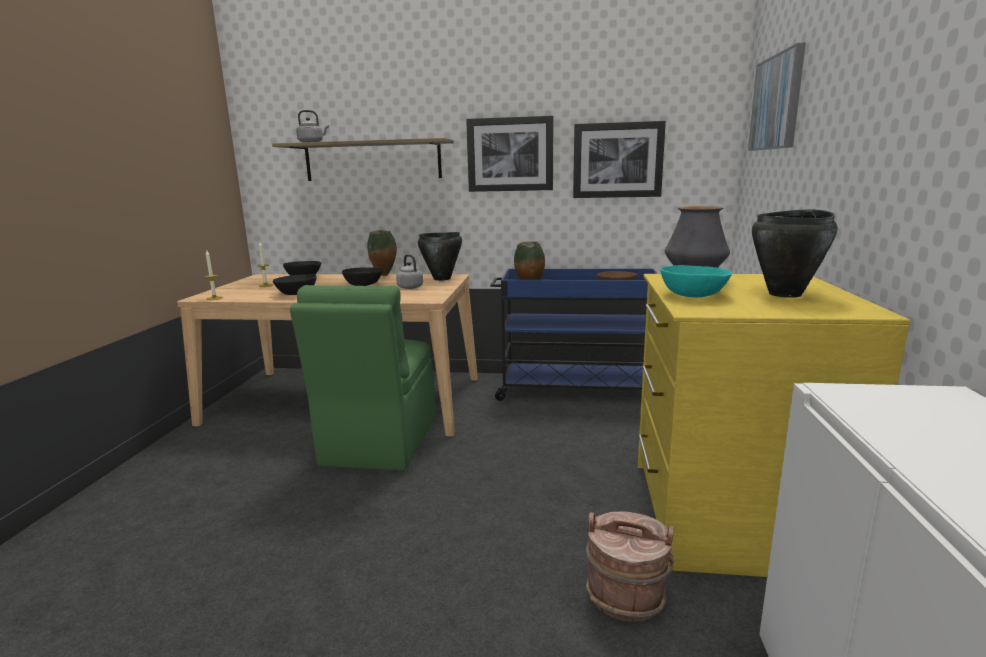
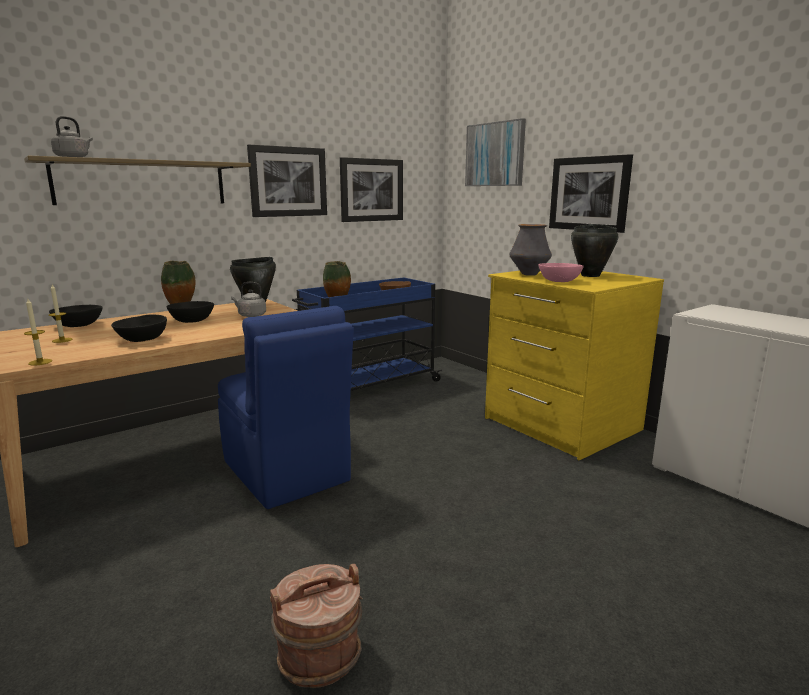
camera: 45 degrees left, 0 degrees up
(378, 443) = (286, 473): green chair -> blue chair
(626, 595) = (585, 478): brown bucket -> brown bucket (319, 655)
(693, 295) = (559, 281): turquoise bowl -> pink bowl
(849, 157) = (589, 194): none -> picture

